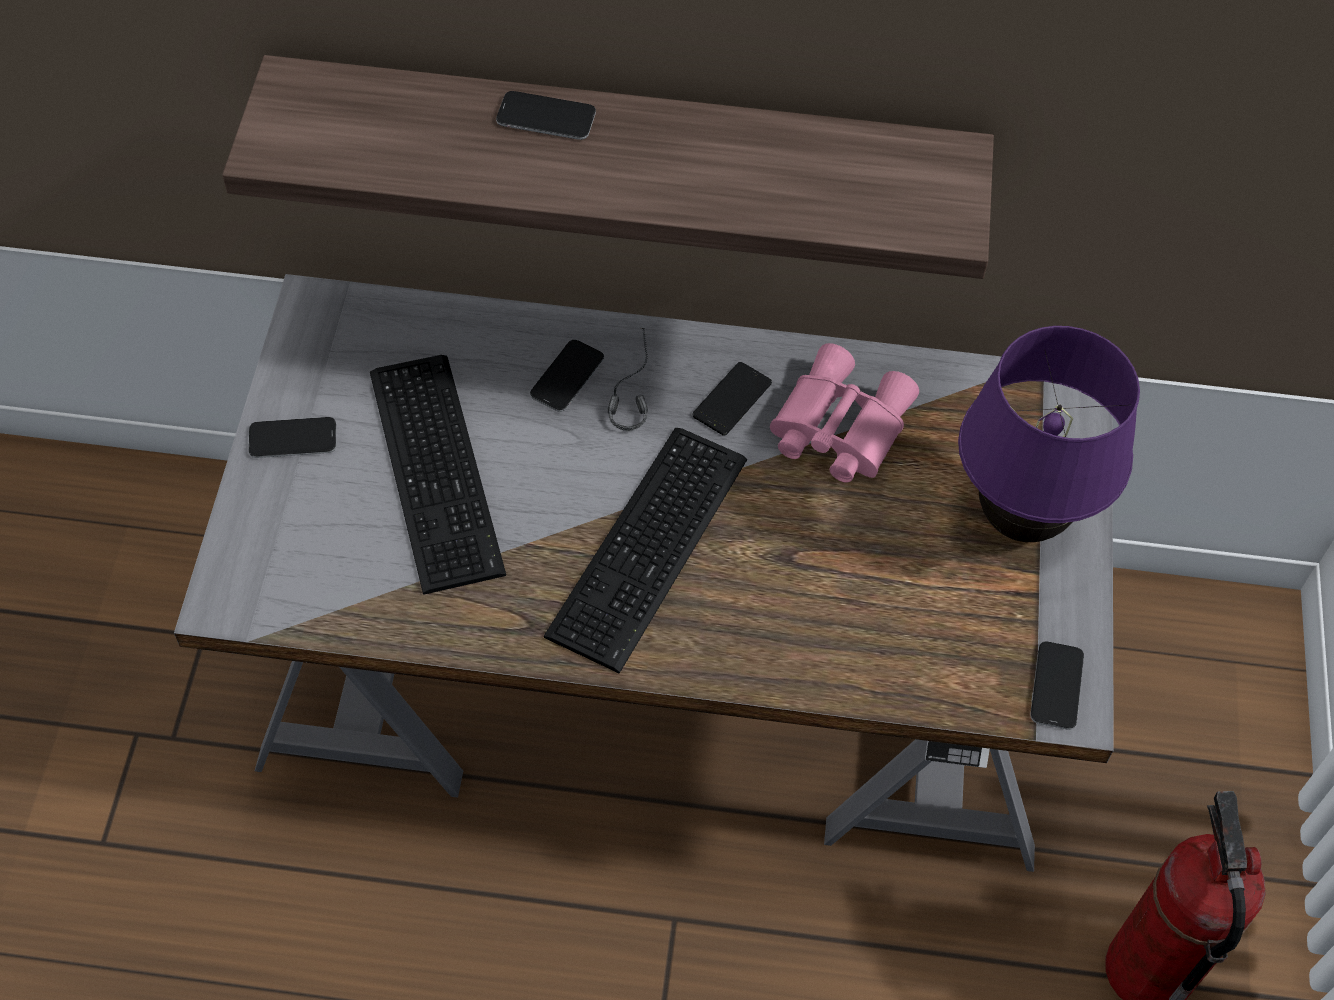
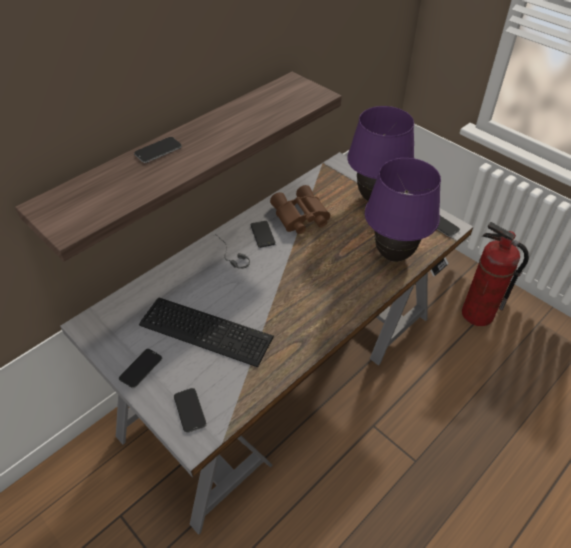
camera: 50 degrees left, 10 degrees down
(567, 377) = (206, 270): phone -> phone (190, 410)
(654, 545) = (301, 287): keyboard -> none
(836, 427) = (299, 217): pink binoculars -> brown binoculars
(878, 647) = (393, 255): none -> purple table lamp

